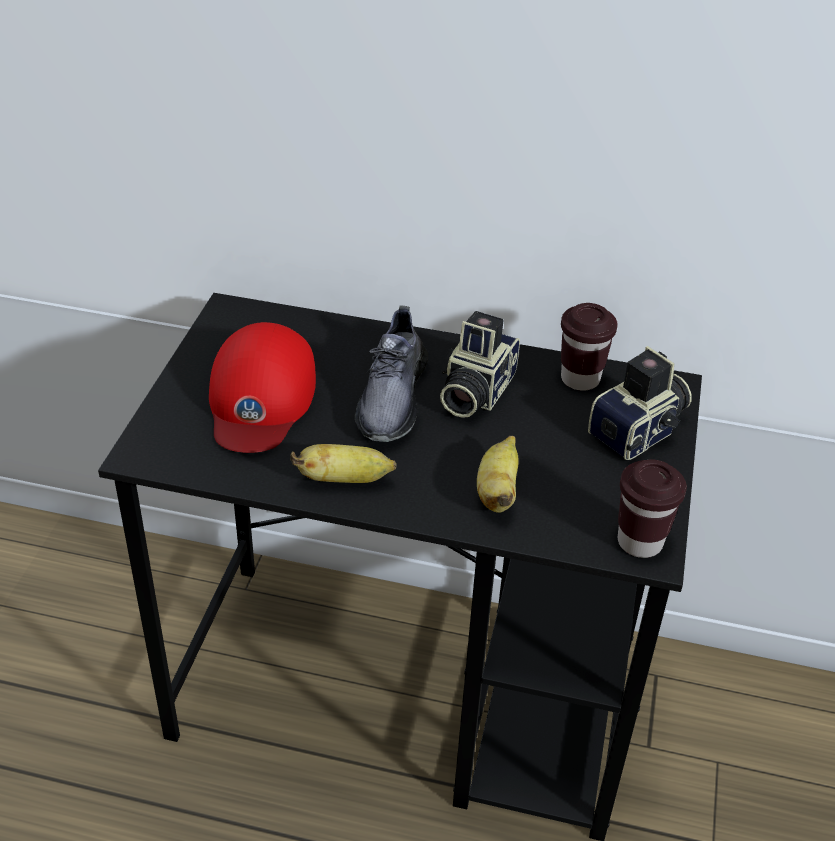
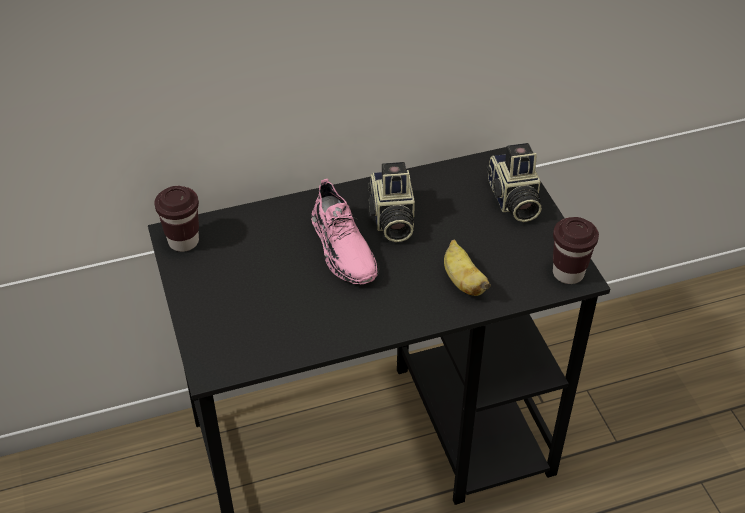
camera: 30 degrees left, 5 degrees up
(260, 398) = (256, 289): red cap -> none
(344, 480) = (363, 320): banana -> none
(392, 397) = (343, 248): grey shoe -> pink shoe
(580, 379) = (449, 180): brown cup -> brown cup (183, 241)
(640, 432) = (513, 200): camera -> camera turned 150 degrees clockwise

